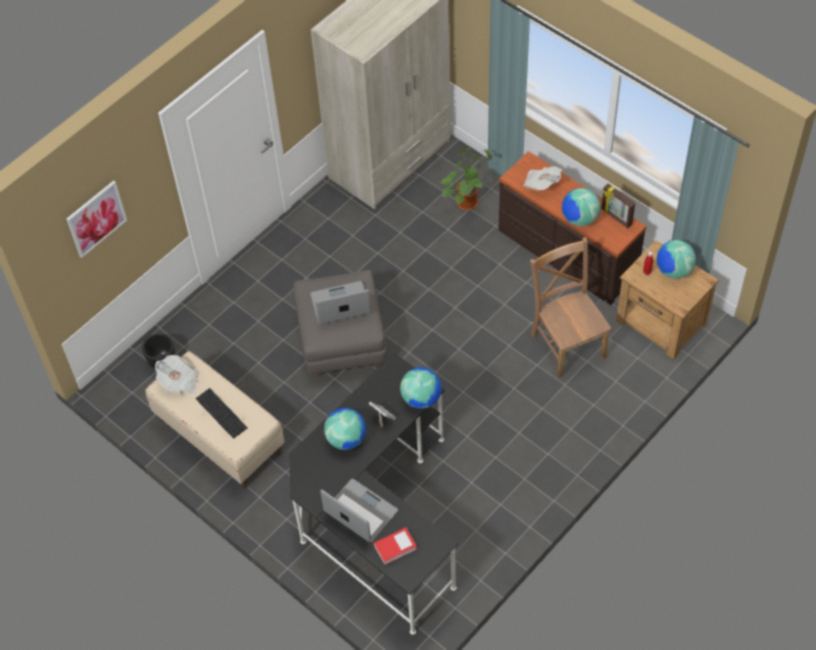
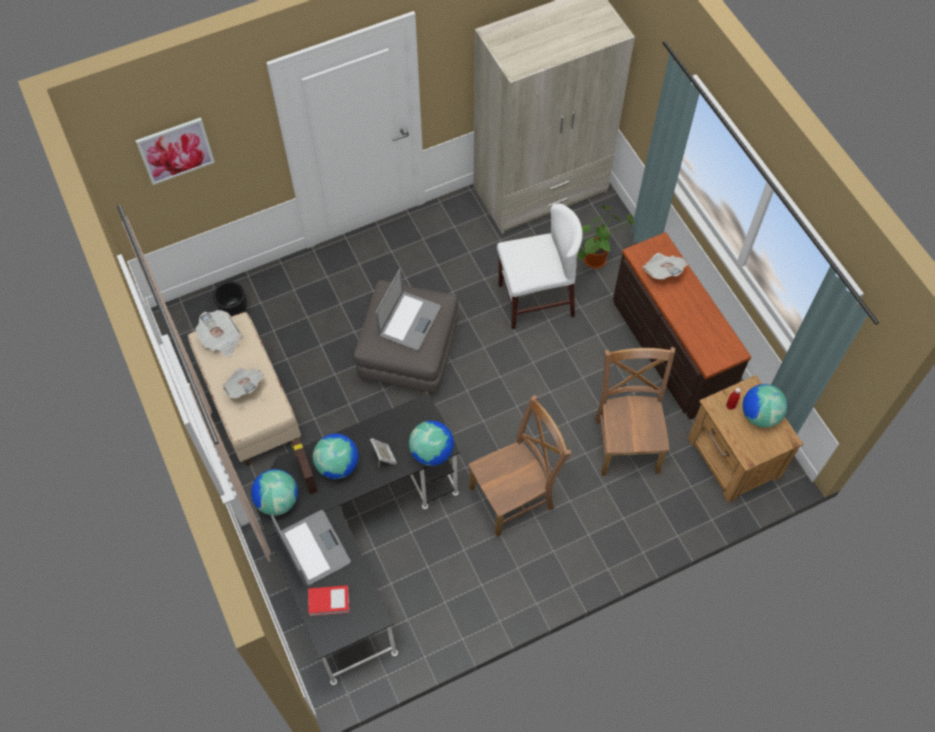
camera: 20 degrees right, 5 degrees up
(221, 413) = (244, 386): keyboard -> newspaper
(340, 305) = (409, 321): laptop -> laptop turned 105 degrees clockwise
(432, 255) = (535, 300): none -> white chair
(493, 422) = (515, 496): none -> brown chair
(579, 218) = (684, 323): globe -> globe (277, 500)
(616, 217) = (723, 335): picture frame -> picture frame (307, 475)

